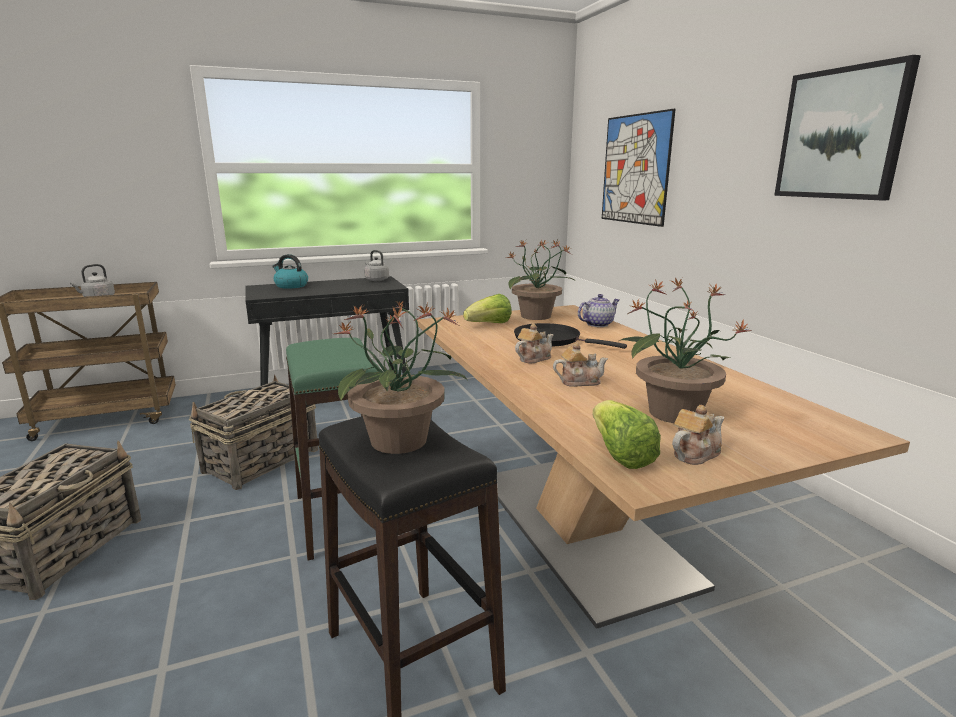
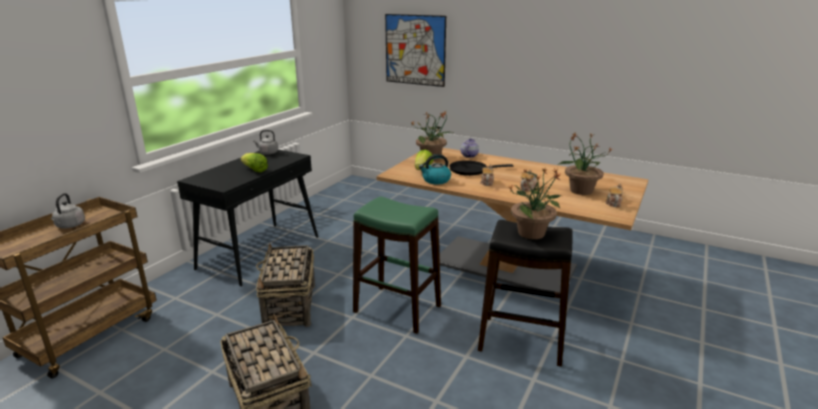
camera: 40 degrees left, 5 degrees up
(291, 286) = (218, 172): kettle -> kettle (436, 180)
(619, 454) = (597, 211): lettuce -> lettuce (254, 170)
(841, 134) = (557, 43): picture -> none

